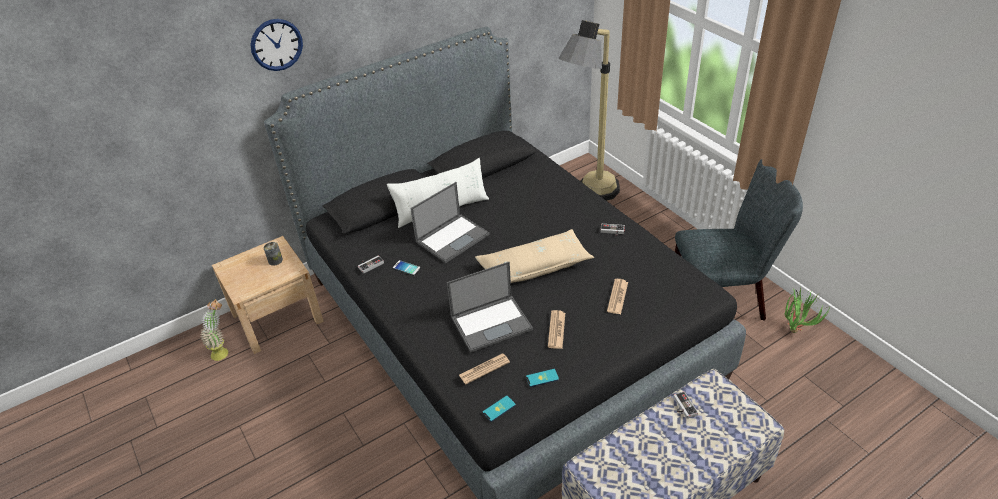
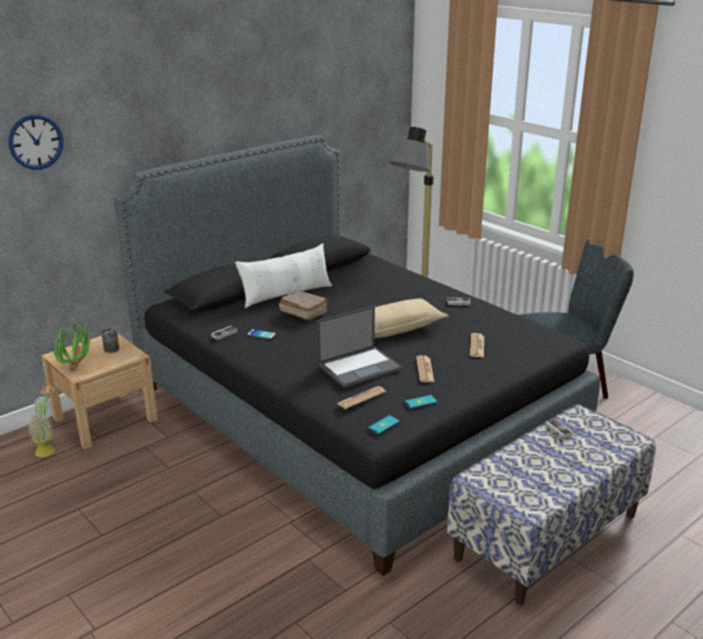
camera: 10 degrees left, 15 degrees down
(276, 44) = (132, 125): wall clock -> wall clock (36, 142)
(453, 238) = (303, 312): laptop -> brown book
(796, 328) = (639, 403): potted plant -> potted plant (79, 367)

